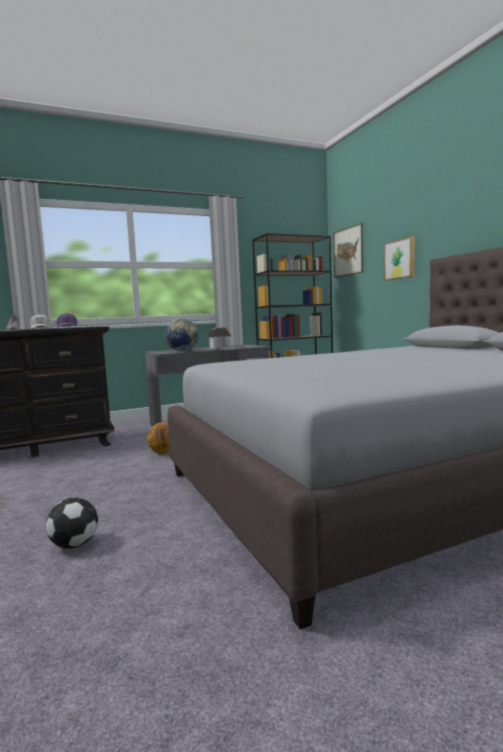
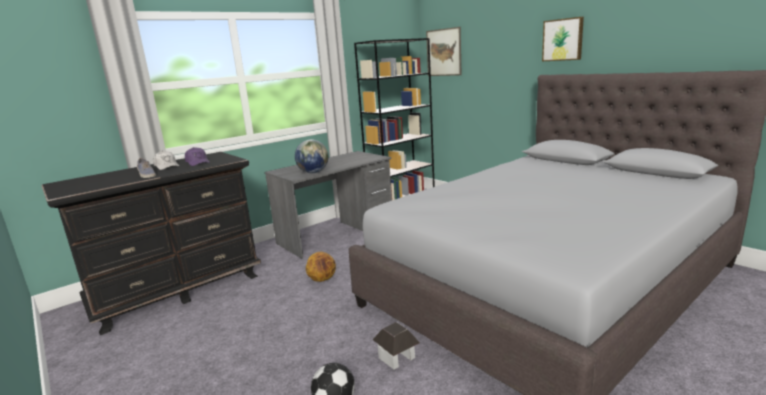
camera: 15 degrees left, 10 degrees up
(219, 348) = (342, 162): toy house -> toy house (397, 357)
(400, 259) = (503, 68): picture -> picture (563, 39)

